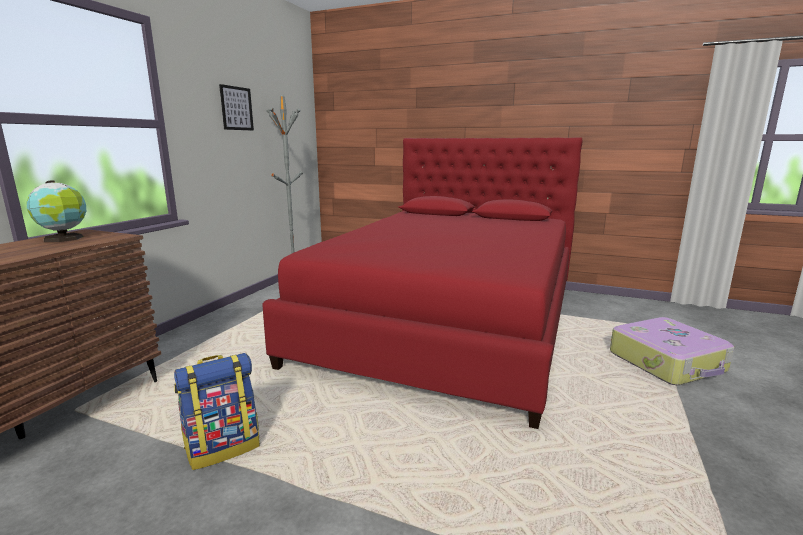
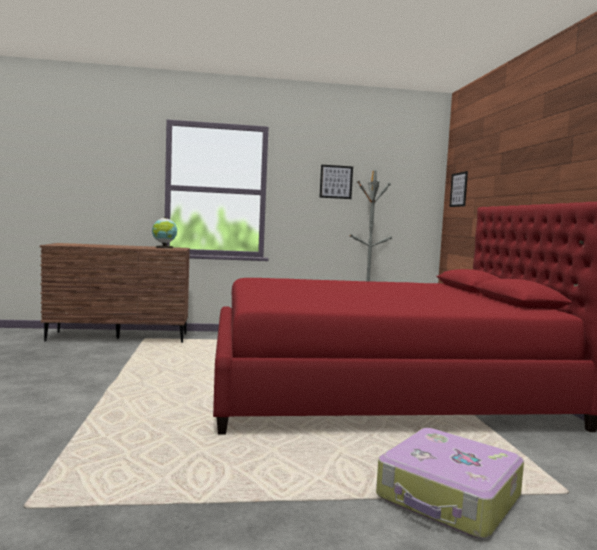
camera: 60 degrees right, 10 degrees down
(223, 447) = (134, 366): backpack -> none
(346, 119) = (459, 189): none -> picture

